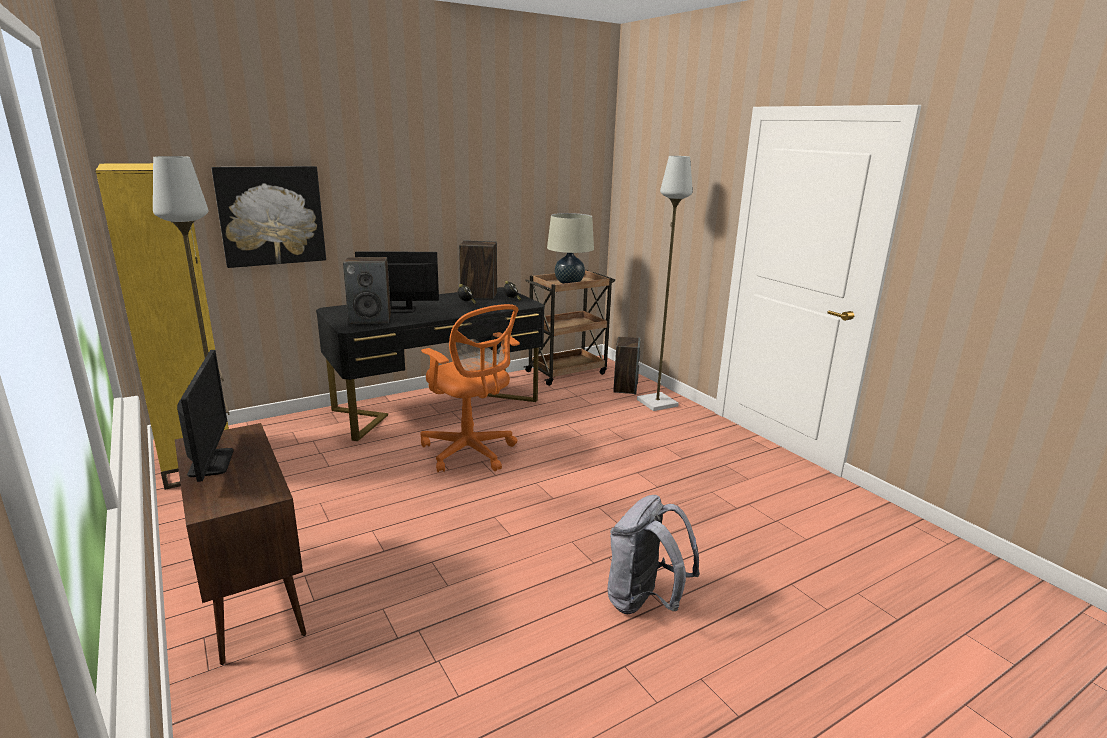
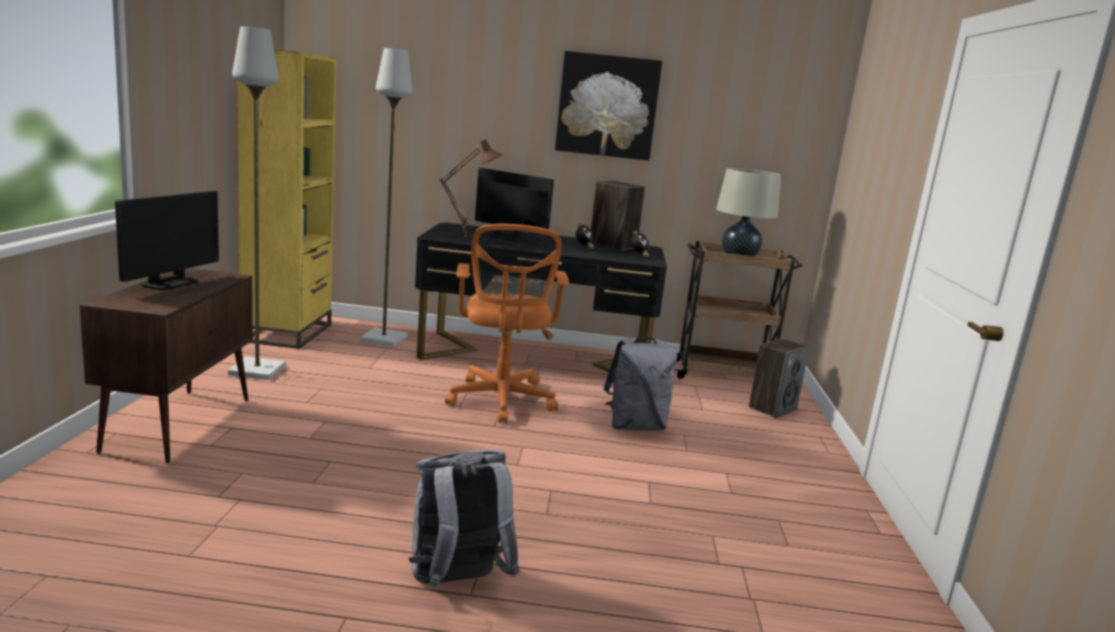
camera: 35 degrees right, 5 degrees down
(271, 215) = (418, 122): picture -> picture (607, 106)
(370, 319) = (465, 237): speaker -> brown table lamp
(575, 434) = (635, 426): none -> grey backpack
(656, 403) = (789, 434): grey floor lamp -> grey floor lamp (383, 338)

